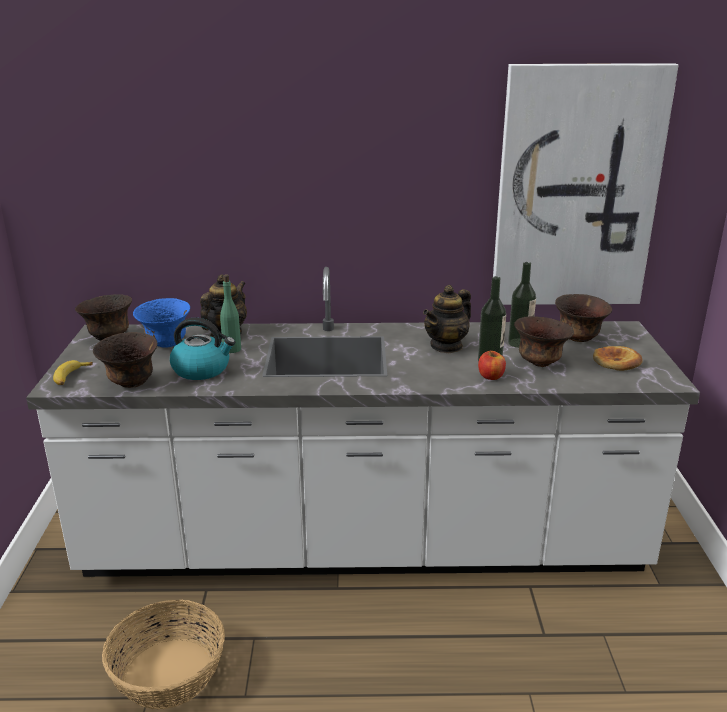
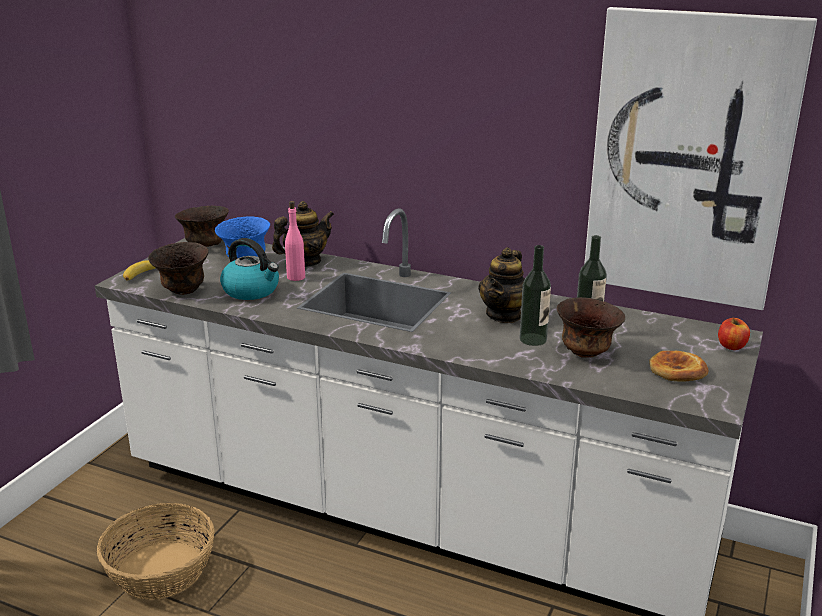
camera: 25 degrees right, 0 degrees up
(232, 349) = (296, 277): green bottle -> pink bottle
(446, 346) = (504, 315): teapot -> teapot turned 45 degrees counterclockwise
(491, 376) = (516, 355): apple -> apple (731, 346)
(579, 338) = (662, 336): brown bowl -> none

